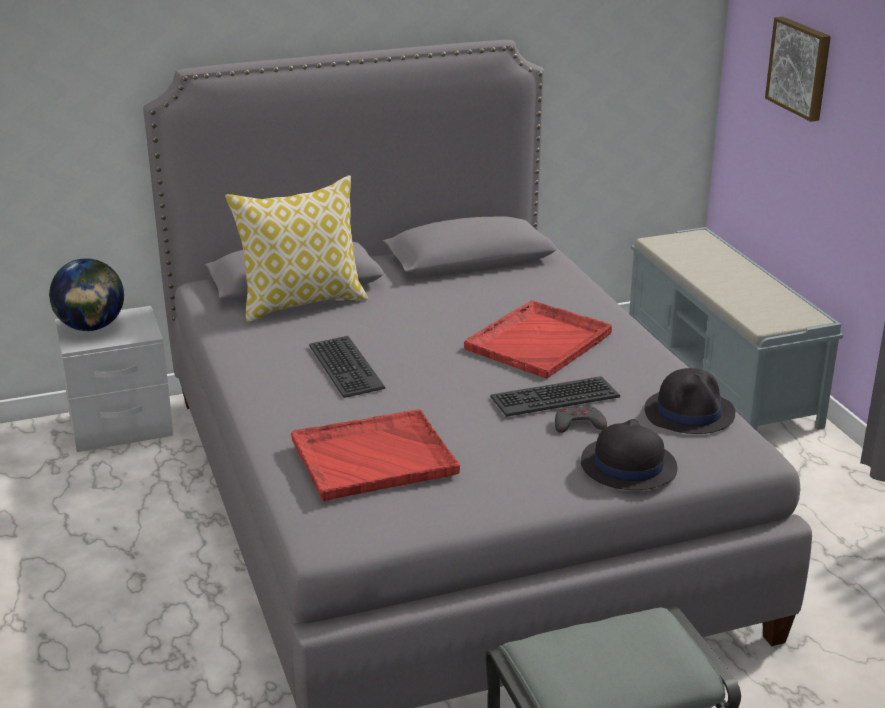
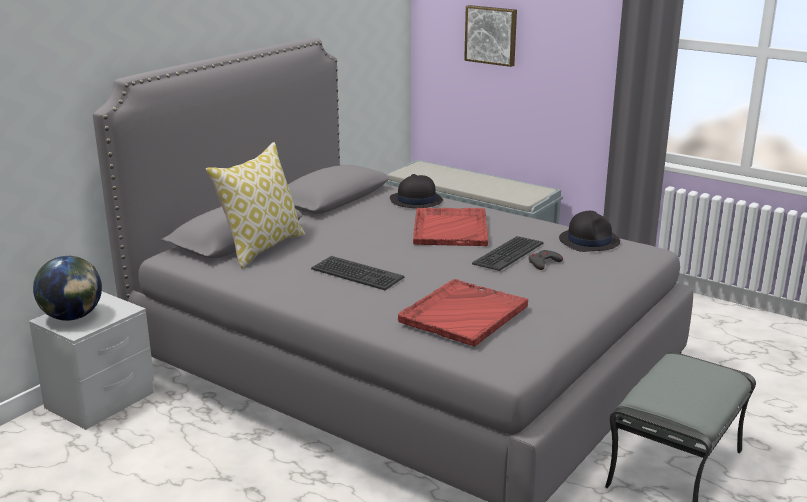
camera: 35 degrees left, 5 degrees down
(627, 466) = (604, 274): black hat -> black hat (416, 200)

